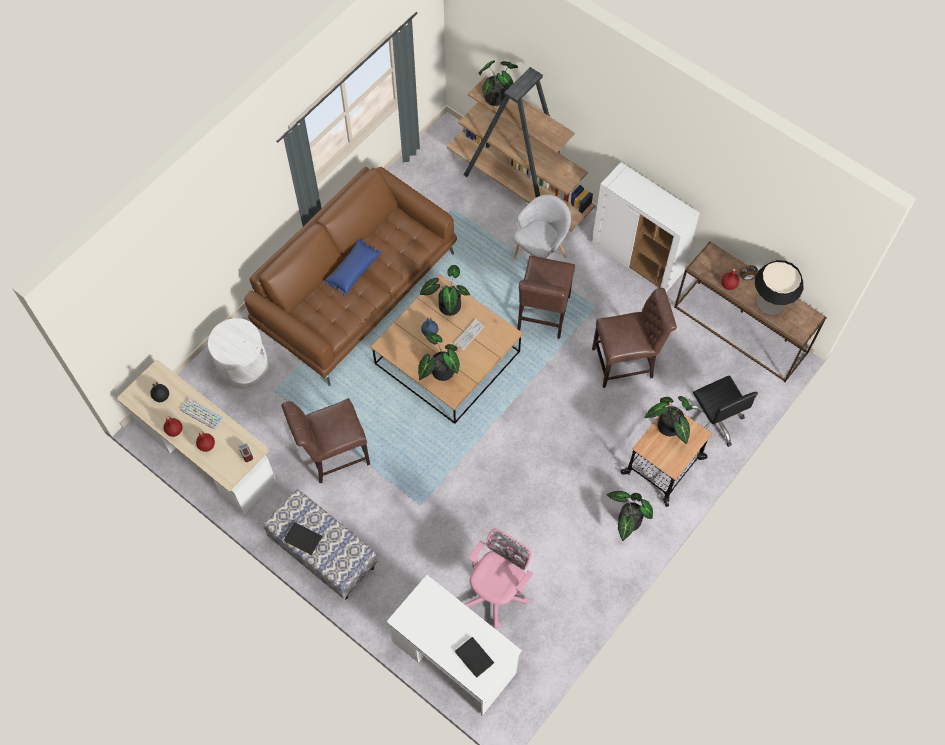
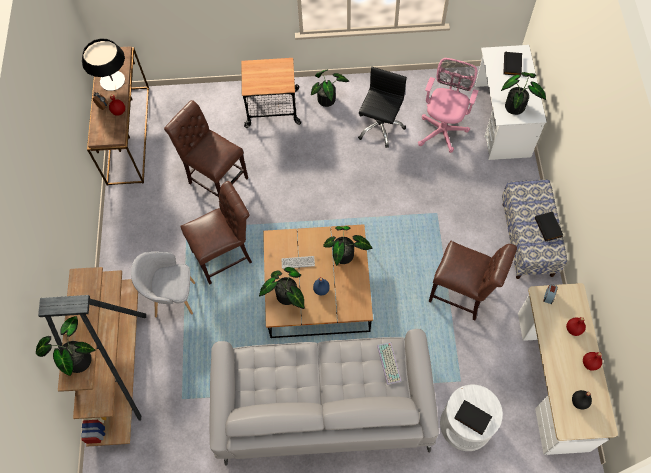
camera: 130 degrees left, 0 degrees up
(200, 414) = (559, 358): keyboard -> keyboard (390, 363)
(232, 335) = (472, 418): none -> black book
(353, 270) = (325, 386): blue pillow -> none
(356, 288) = (322, 404): brown sofa -> grey sofa
(496, 592) = (443, 129): pink office chair -> pink office chair turned 120 degrees clockwise
(637, 258) = (119, 234): white cabinet -> none
(668, 428) = (261, 83): potted plant -> potted plant (517, 105)
(714, 421) = (214, 104): black office chair -> black office chair (379, 127)

